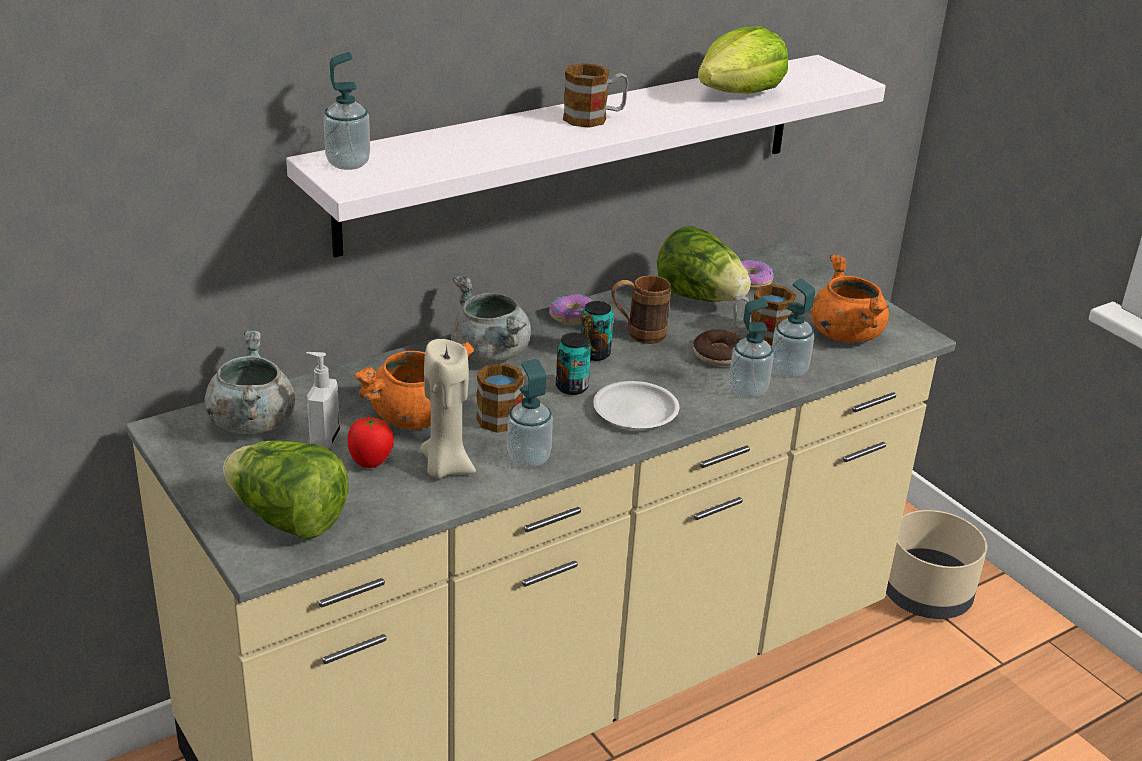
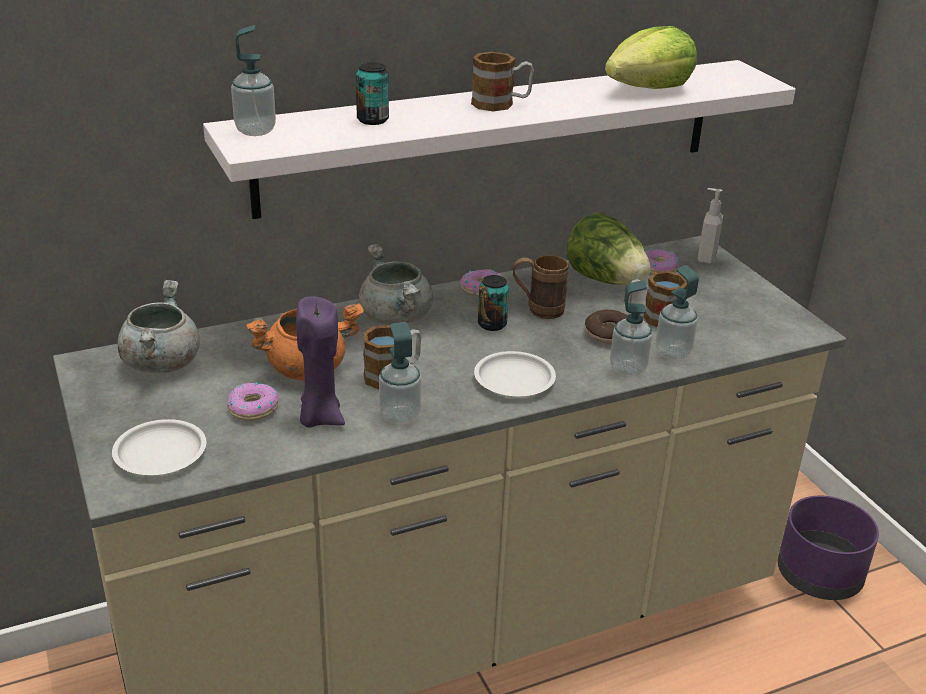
camera: 10 degrees right, 0 degrees up
(288, 519) = (160, 454): lettuce -> white plate
(323, 439) = (219, 383): soap dispenser -> soap dispenser (705, 257)
(370, 463) = (253, 408): tomato -> donut
(445, 467) = (320, 418): beige candle -> purple candle
(572, 387) = (461, 353): can -> can (372, 120)
(845, 334) = (737, 323): orange cooking pot -> none
(926, 595) = (819, 575): beige planter -> purple planter

